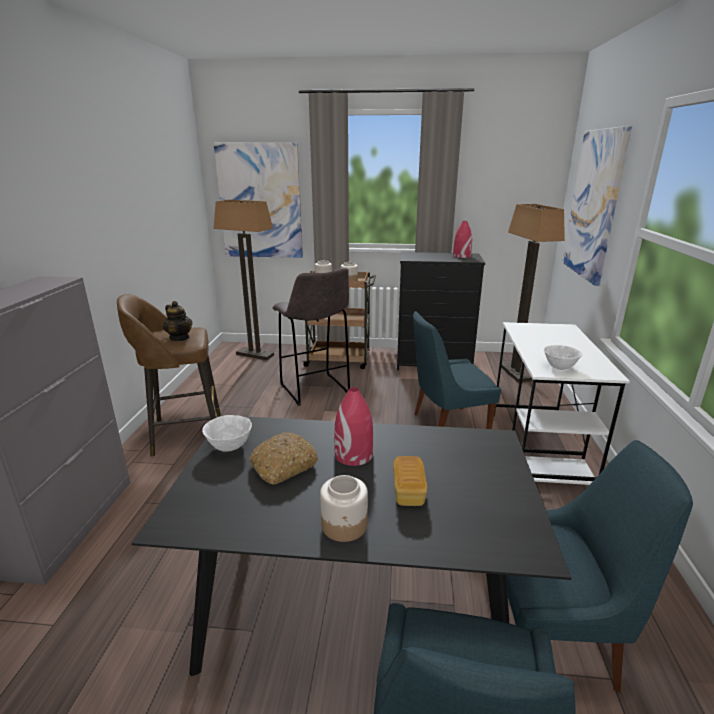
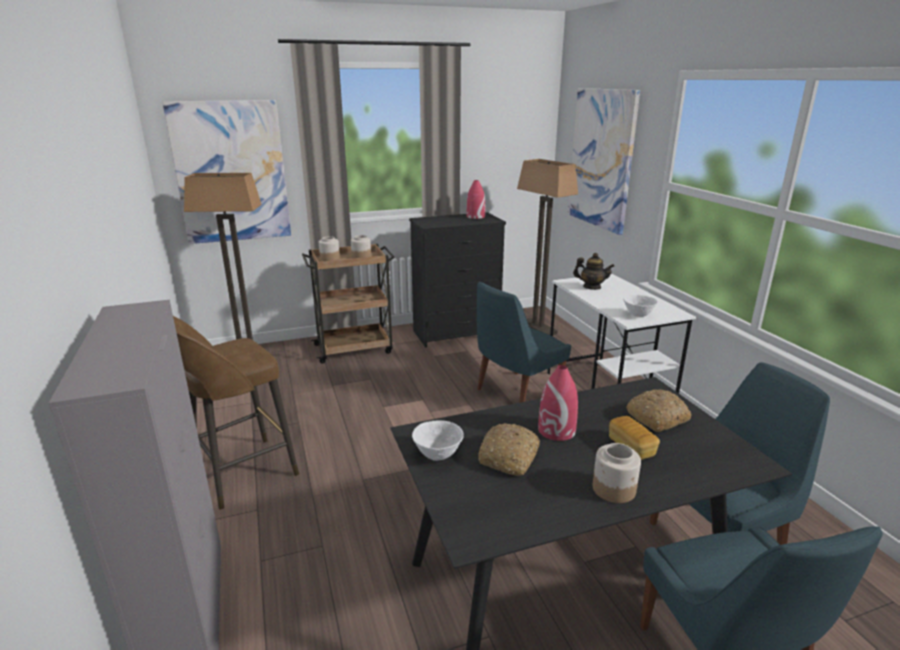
camera: 25 degrees left, 0 degrees up
(180, 338) = (239, 355): teapot -> teapot (591, 287)
(315, 390) = (355, 387): grey stool -> none
(471, 470) = (657, 417): none -> bread

